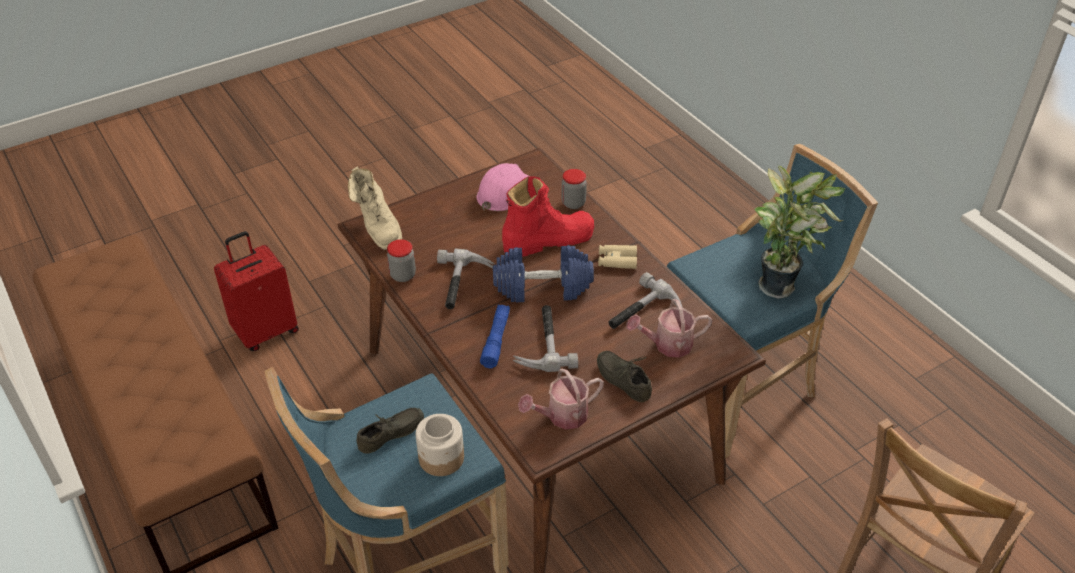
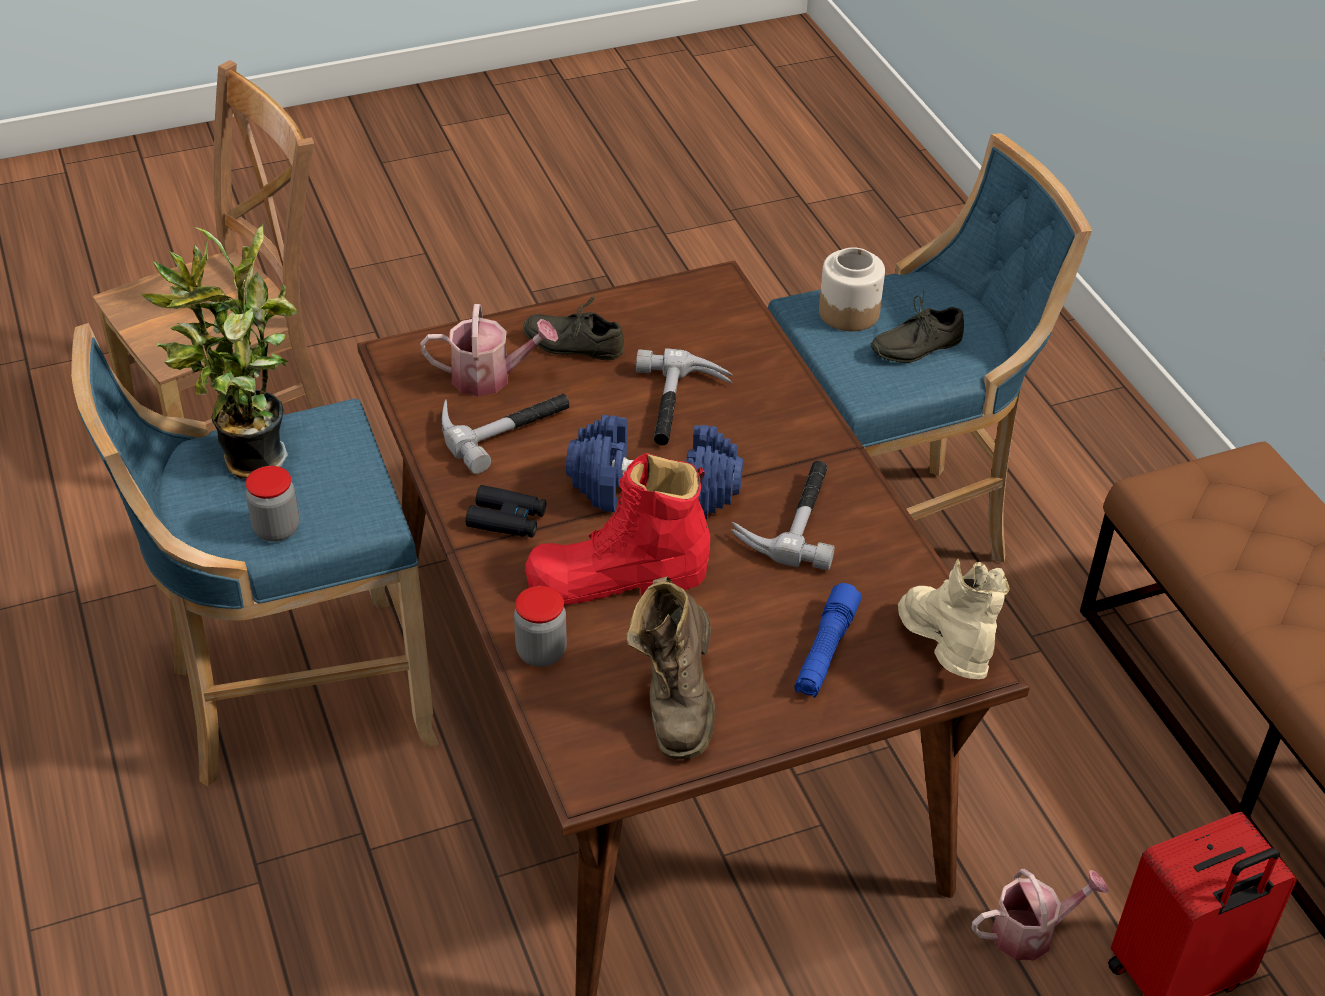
camera: 170 degrees left, 0 degrees up
(403, 275) = (896, 550): jar -> jar (276, 529)
(496, 340) = (750, 421): blue flashlight -> blue flashlight (825, 651)
(504, 193) = (677, 702): pink hard hat -> brown boot
(562, 416) = (679, 313): watering can -> watering can (1031, 932)
(617, 260) = (507, 519): beige binoculars -> black binoculars
(625, 379) = (574, 343): grey shoe -> grey shoe turned 135 degrees clockwise

